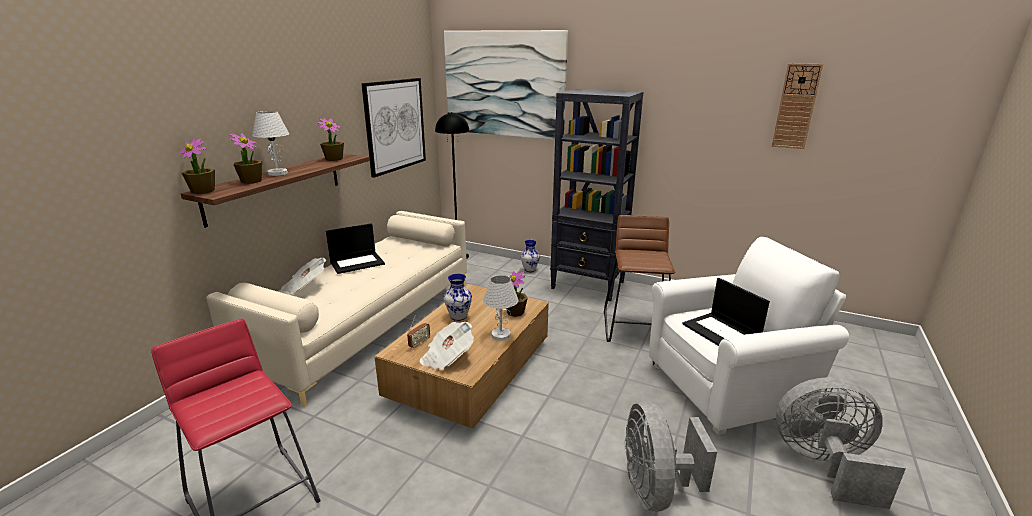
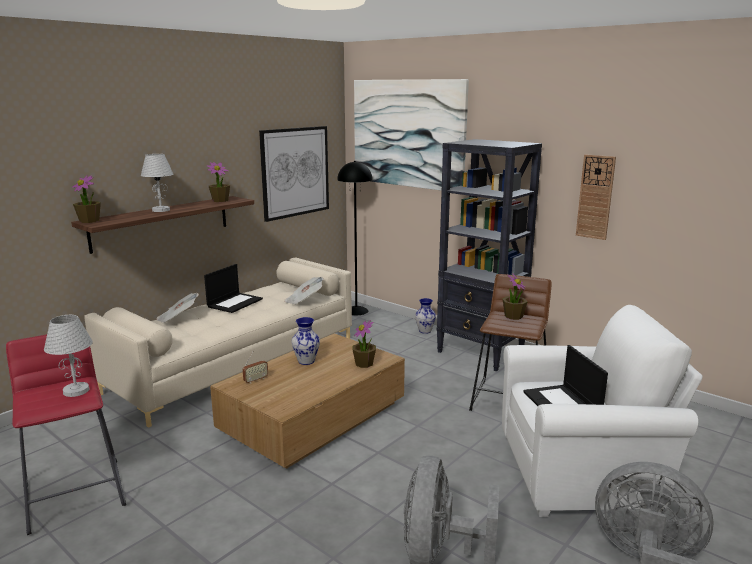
camera: 15 degrees right, 5 degrees down
(251, 181) = (134, 215): potted plant -> potted plant (513, 316)
(357, 262) = (235, 302): laptop -> laptop turned 45 degrees counterclockwise
(447, 358) = (273, 395): newspaper -> newspaper (304, 300)
(501, 335) = (337, 382): white table lamp -> white table lamp (76, 390)
(796, 106) = (707, 163): wall clock -> wall clock (595, 197)

